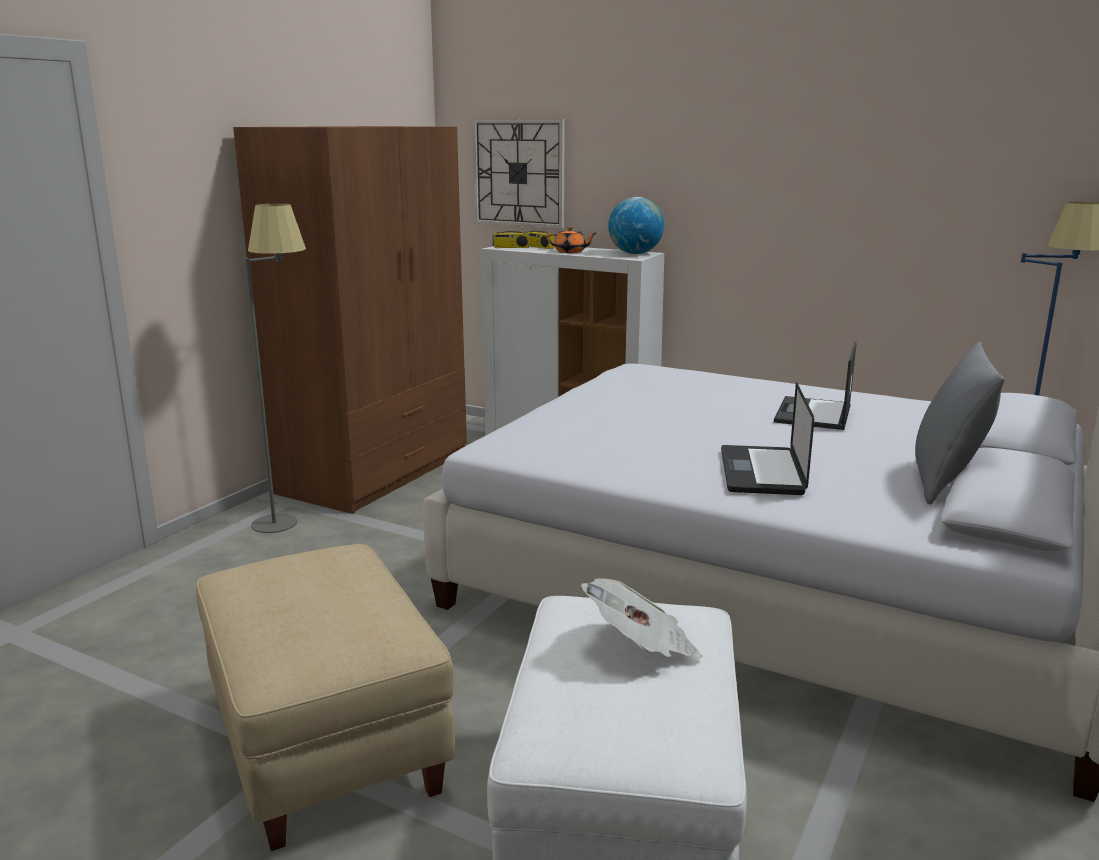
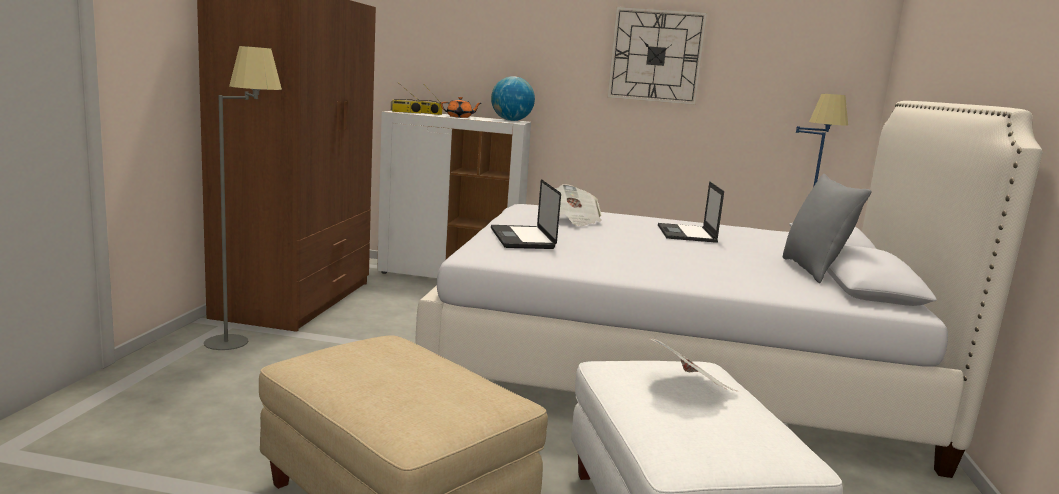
camera: 20 degrees left, 5 degrees down
(519, 173) = (407, 54): wall clock -> wall clock (656, 56)
(670, 392) = (574, 220): none -> newspaper
(761, 472) = (693, 267): laptop -> laptop (522, 238)

